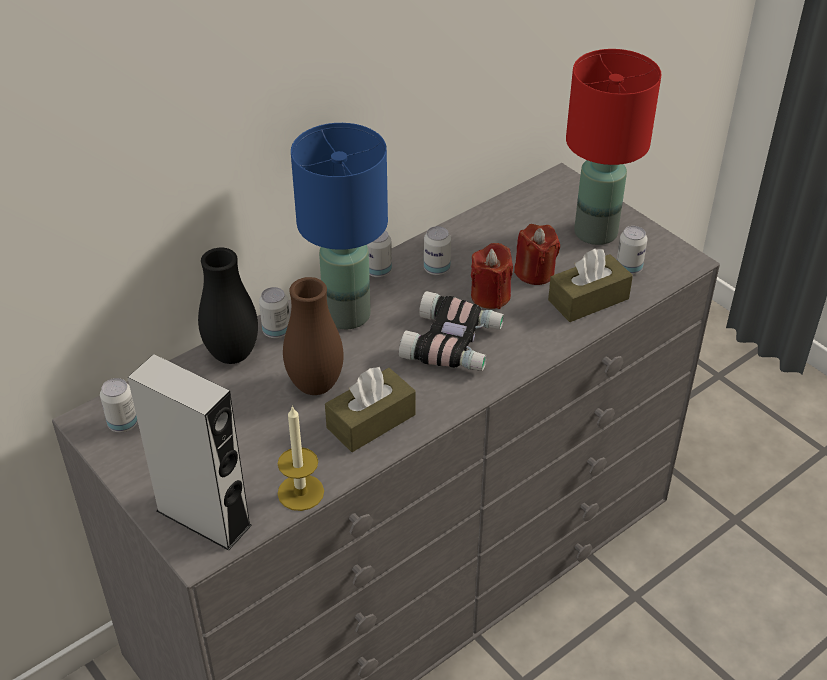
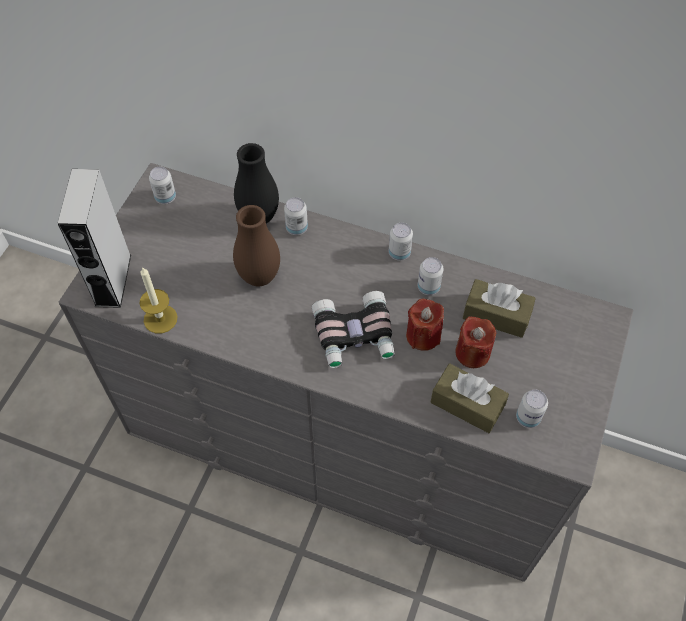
camera: 60 degrees right, 15 degrees up
(348, 315) = (340, 259): blue table lamp -> none
(371, 421) = (245, 325): brown tissue box -> brown tissue box (496, 315)
(597, 233) = (557, 375): red table lamp -> none

